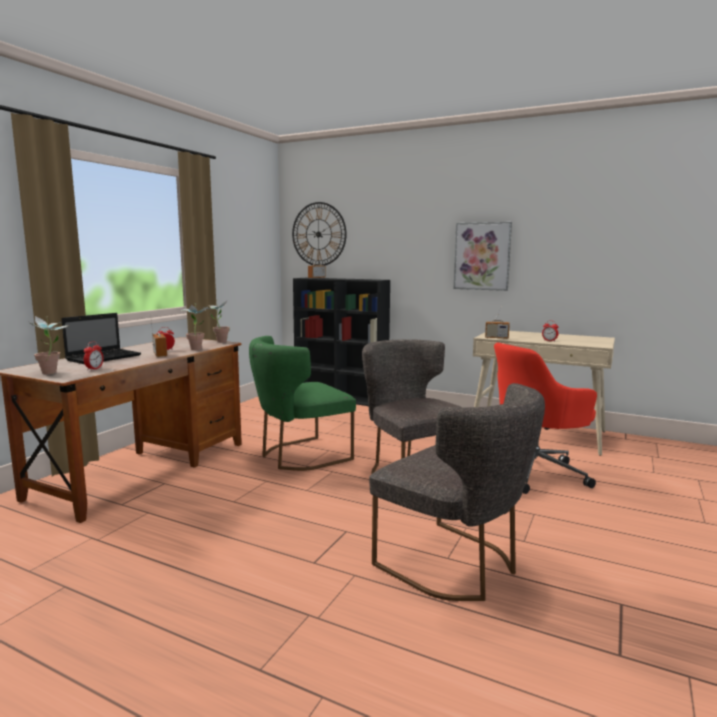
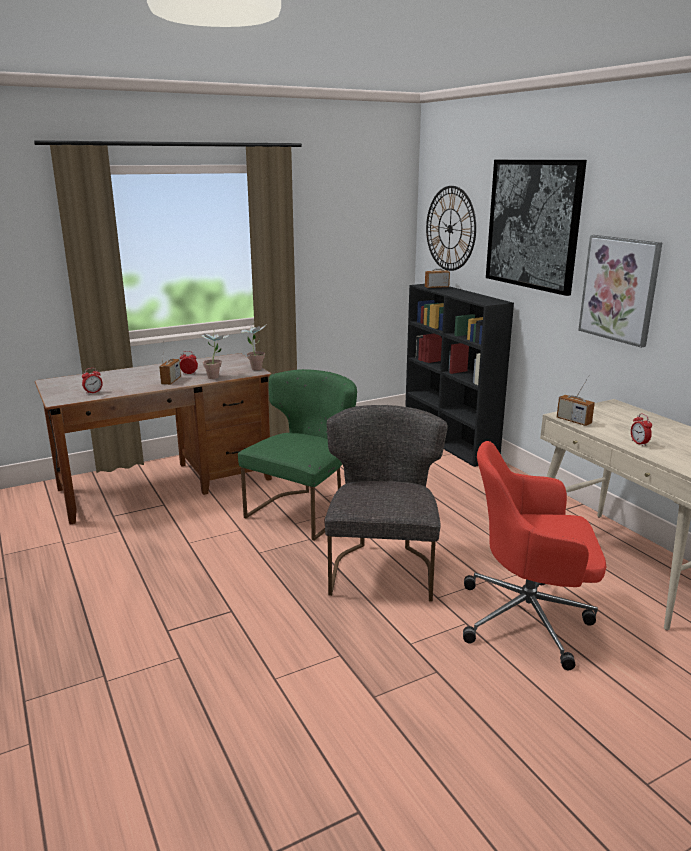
camera: 35 degrees right, 10 degrees up
(52, 373) = (59, 392): potted plant -> none
(105, 357) = (127, 376): laptop -> none
(299, 456) = (304, 510): green chair -> green chair turned 120 degrees clockwise
(402, 222) = (533, 224): none -> picture
(456, 566) = (269, 690): grey chair -> none

